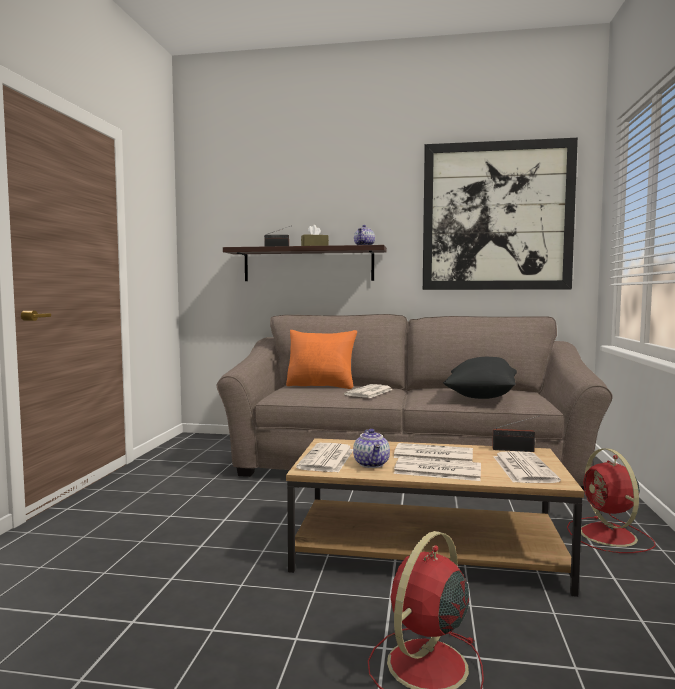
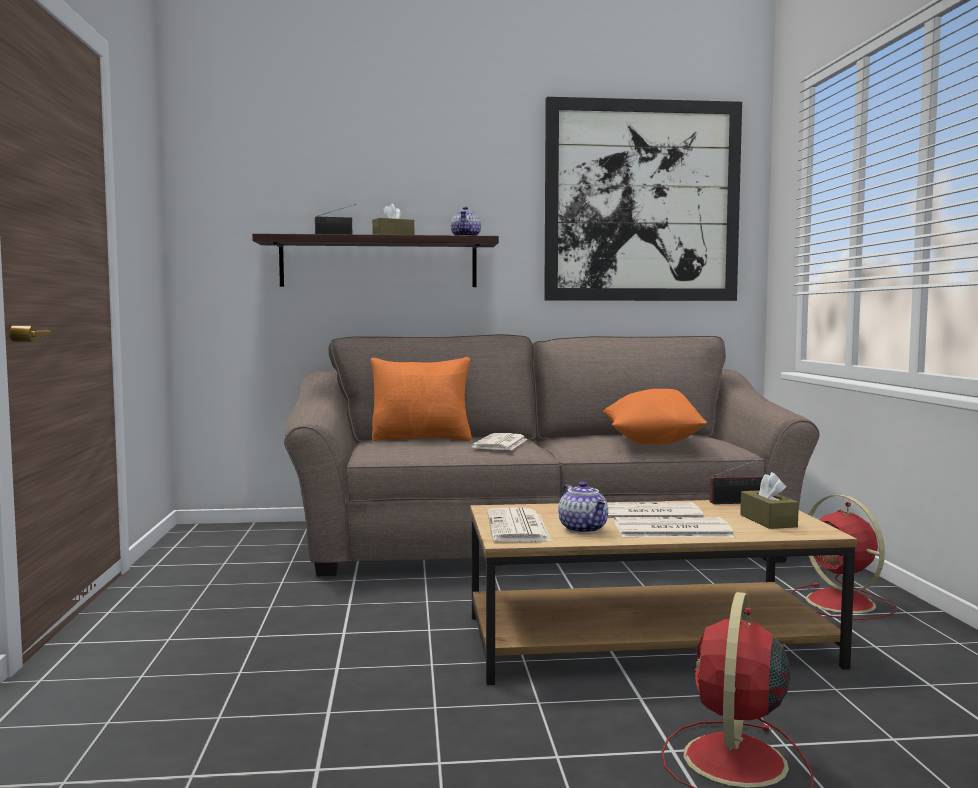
camera: 15 degrees left, 0 degrees up
(481, 397) = (652, 443): black pillow -> orange pillow
(523, 468) = (768, 521): newspaper -> brown tissue box

